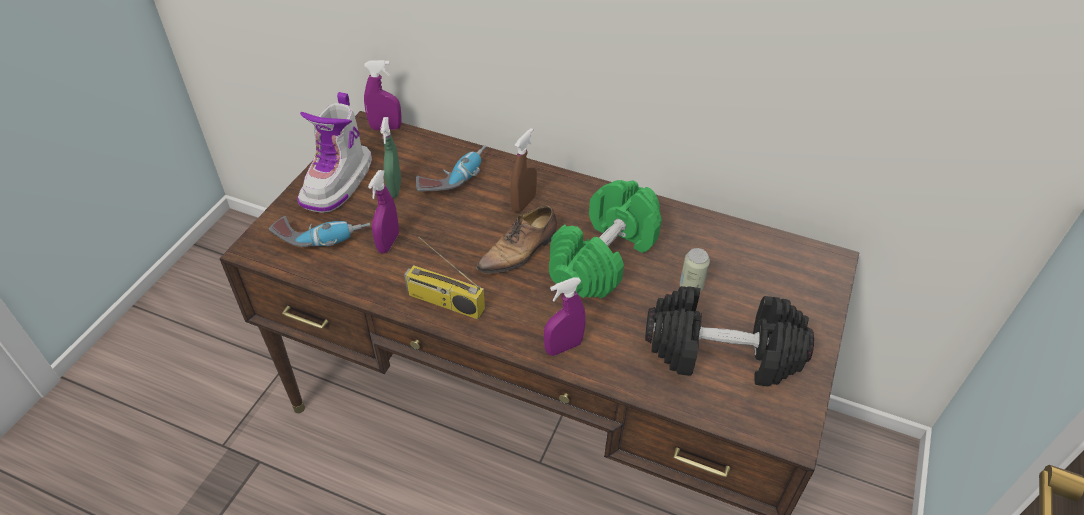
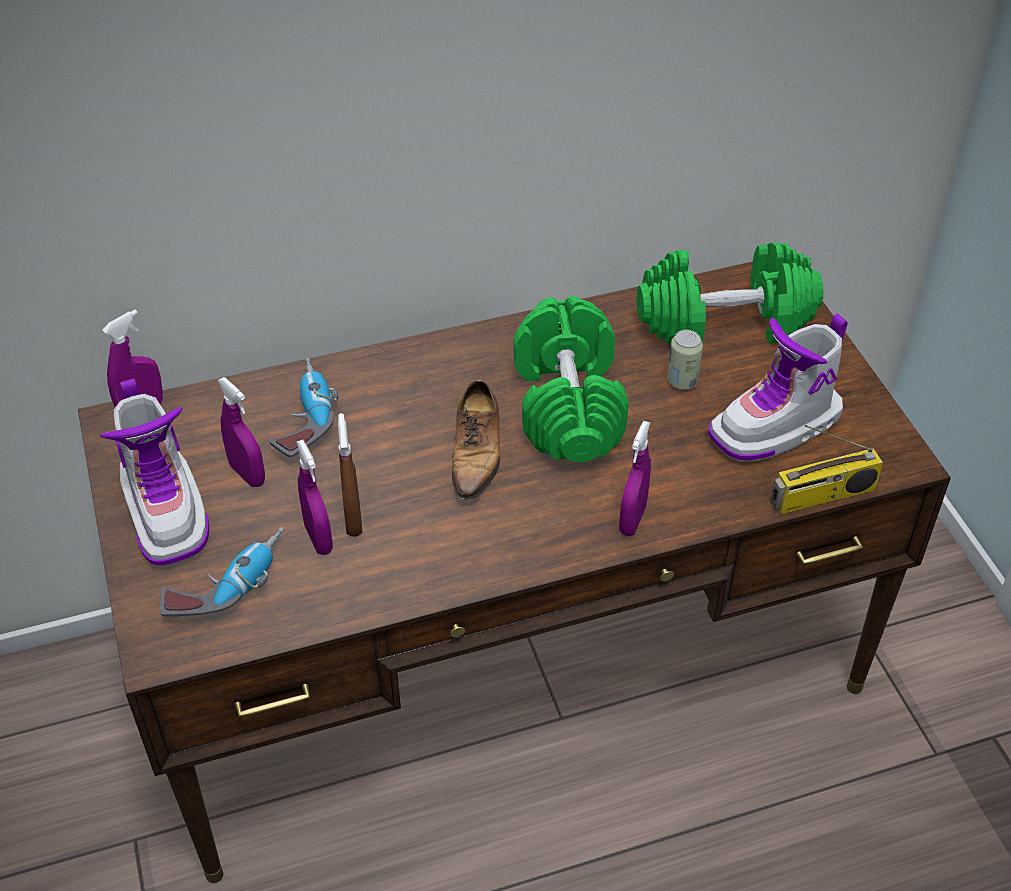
camera: 40 degrees left, 0 degrees up
(394, 188) = (247, 474): green spray bottle -> purple spray bottle
(444, 302) = (461, 558): radio -> radio (822, 496)
(523, 203) = (419, 400): brown spray bottle -> brown spray bottle (353, 519)
(721, 354) = (776, 428): black dumbbell -> boot
(763, 268) = (725, 321): none -> green dumbbell

